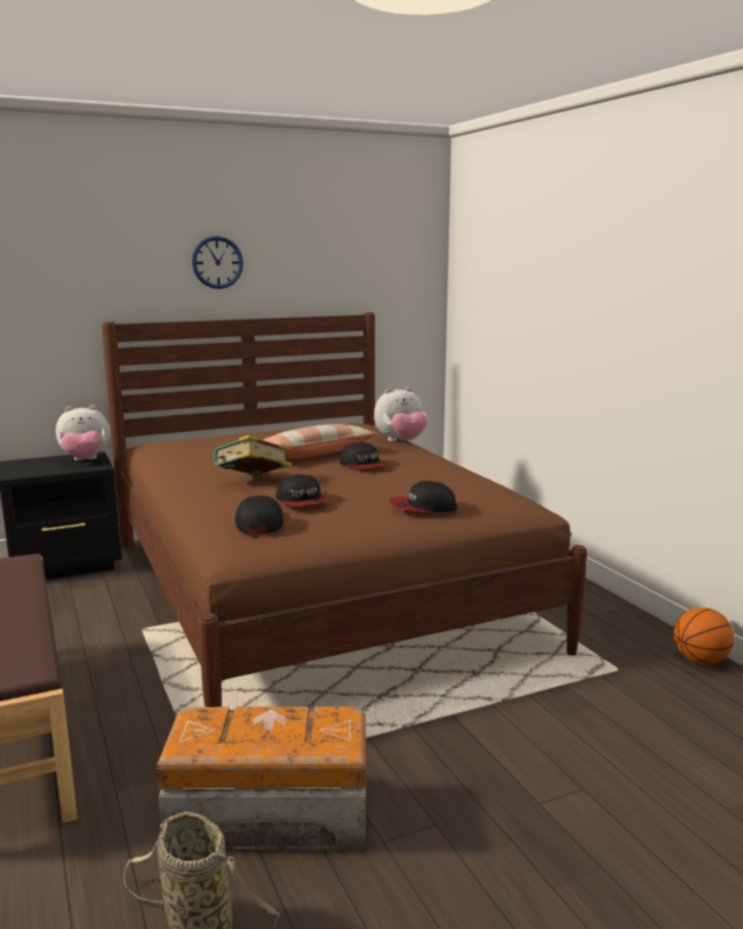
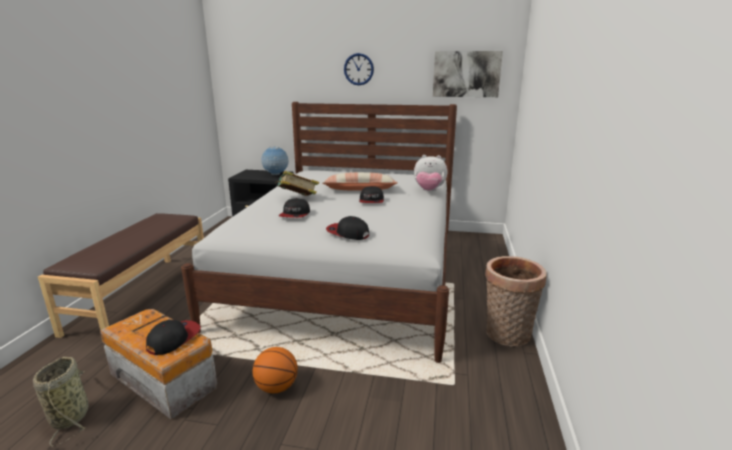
camera: 35 degrees right, 5 degrees up
(85, 460) = (276, 175): plush toy -> globe
(259, 522) = (254, 221): cap -> cap (174, 339)
(316, 592) = (349, 271): brown bed -> white bed
(379, 268) = (466, 74): none -> picture
(599, 605) = (507, 336): none -> basket
(700, 661) = (527, 405): basketball -> basketball (276, 387)

